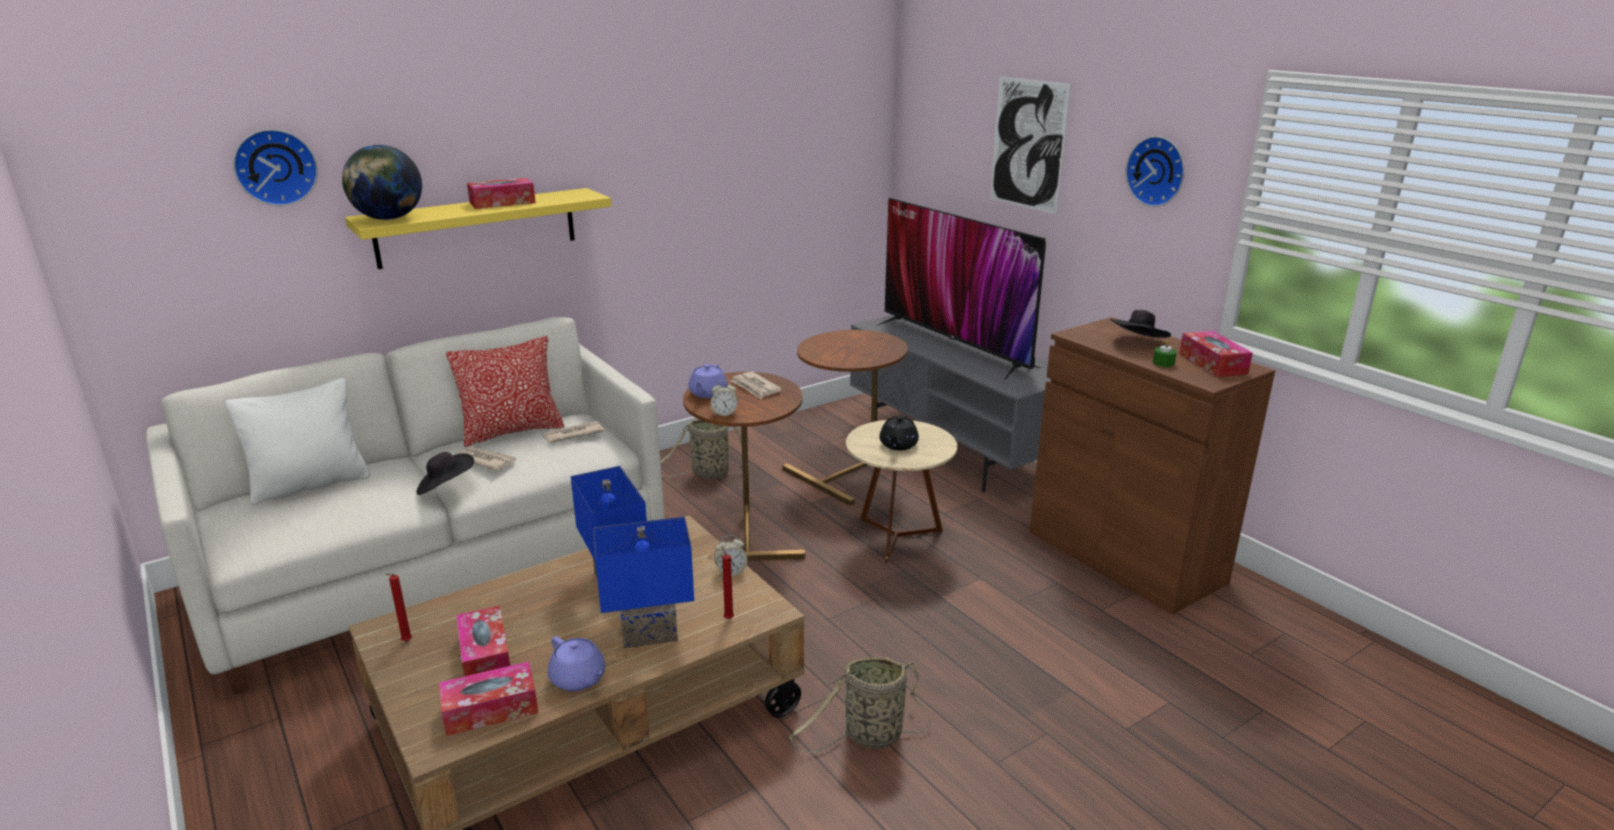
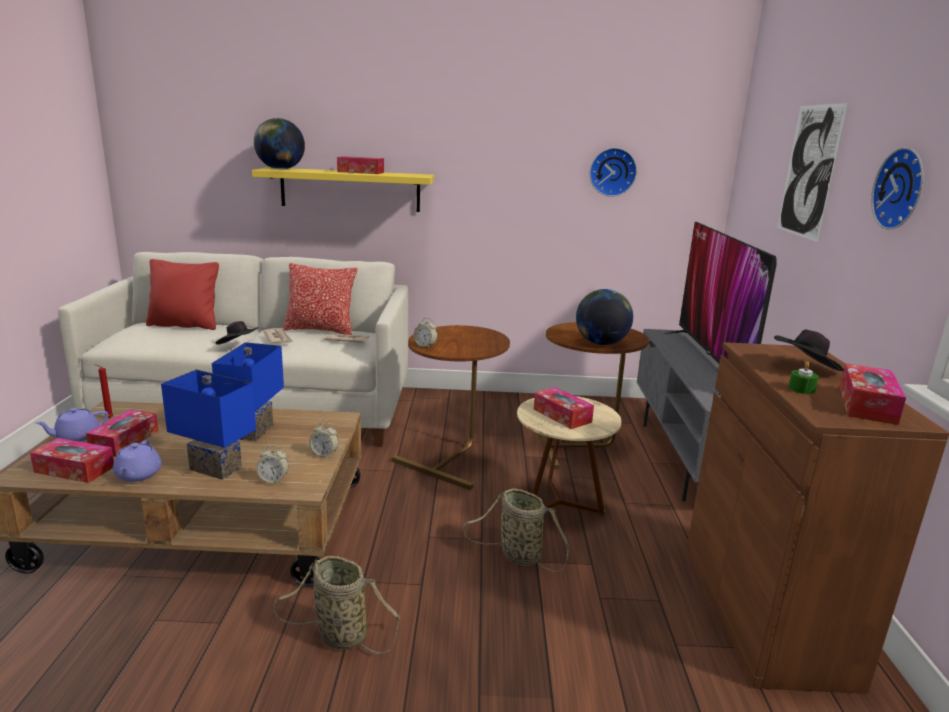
camera: 35 degrees right, 5 degrees down
(275, 167) = (229, 128): wall clock -> wall clock (612, 172)
(310, 485) = (185, 325): white pillow -> red pillow
(707, 393) = (438, 333): purple teapot -> purple teapot (76, 437)
(707, 474) = (480, 413): basket -> basket (517, 555)
(728, 618) = (273, 480): red candle -> alarm clock
(755, 387) = (476, 338): newspaper -> none
(871, 356) = (601, 343): none -> globe
(898, 445) = (562, 415): black teapot -> tissue box

